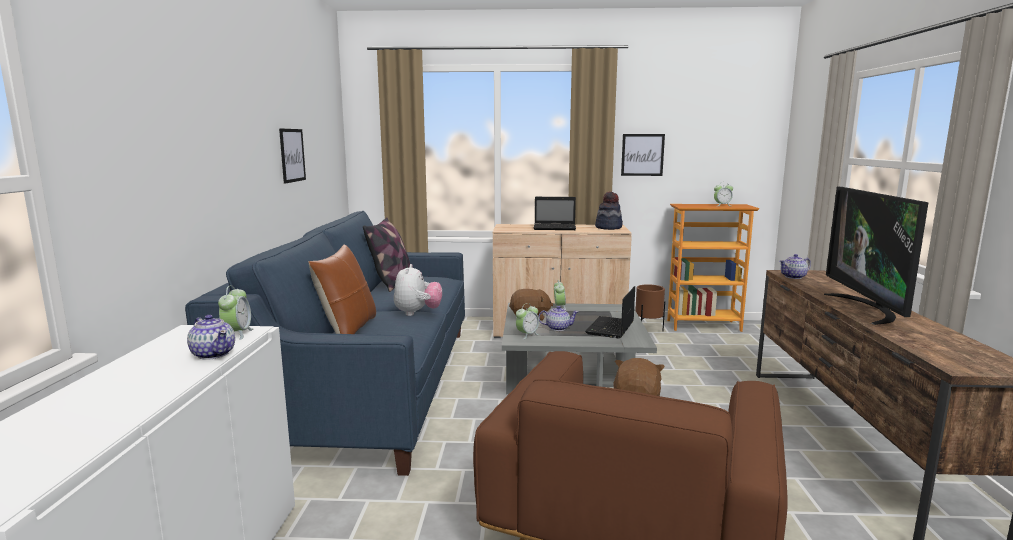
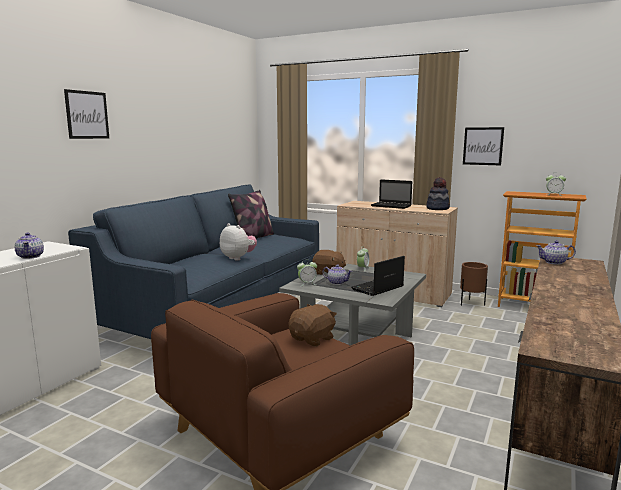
camera: 25 degrees right, 0 degrees up
(237, 334) = (61, 248): alarm clock -> none
(292, 155) = (191, 143): picture -> picture (87, 115)
(348, 330) = (180, 262): brown pillow -> none
(417, 313) = (238, 258): plush toy -> plush toy turned 75 degrees counterclockwise
(867, 309) = (566, 295): television -> none

